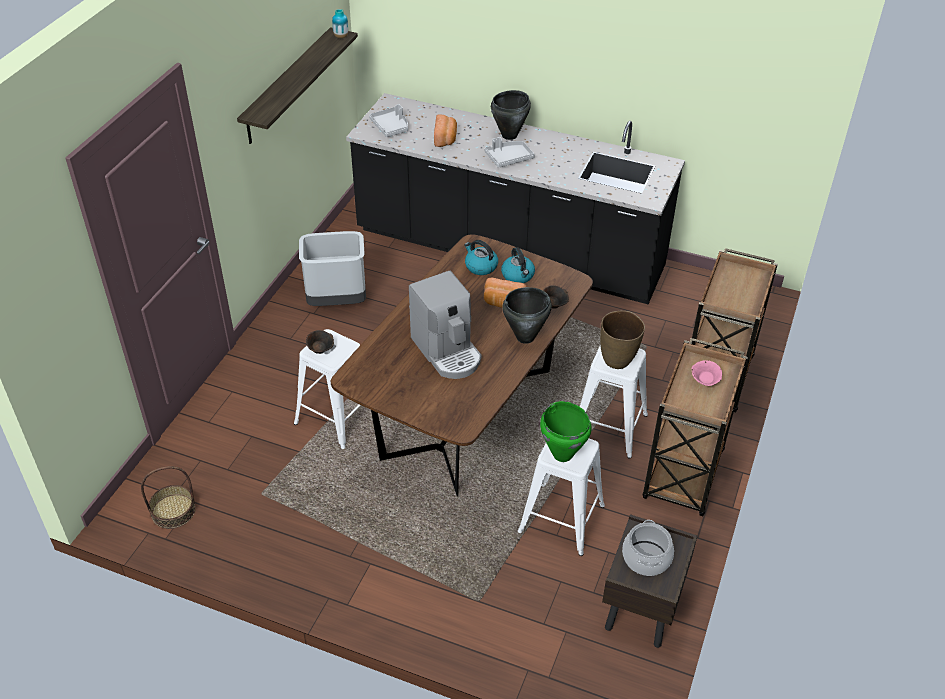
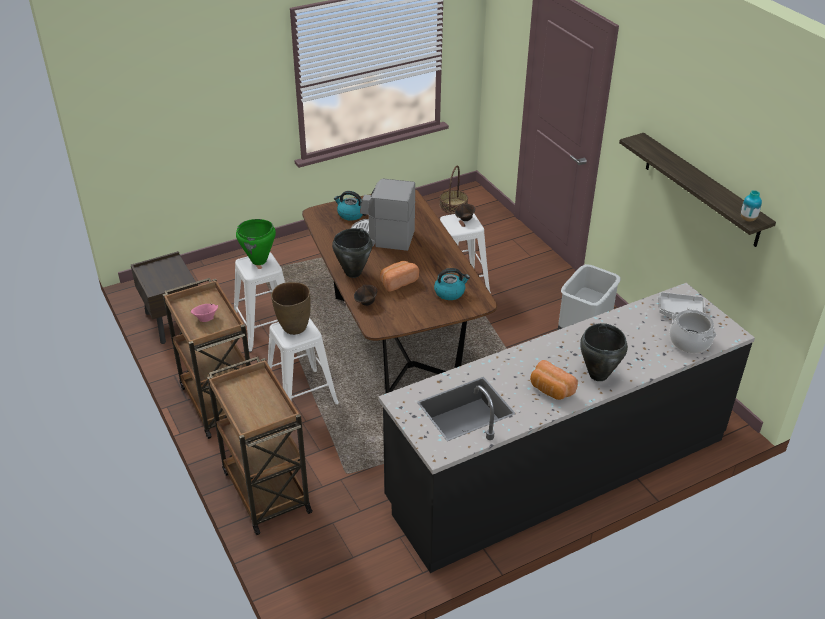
camera: 130 degrees right, 5 degrees down
(445, 138) = (630, 333): bread -> bread (550, 390)
(508, 158) = (559, 353): grey tray -> none
(518, 276) = (418, 304): kettle -> kettle (350, 214)
(646, 558) = (167, 274): cooking pot -> cooking pot (690, 341)

